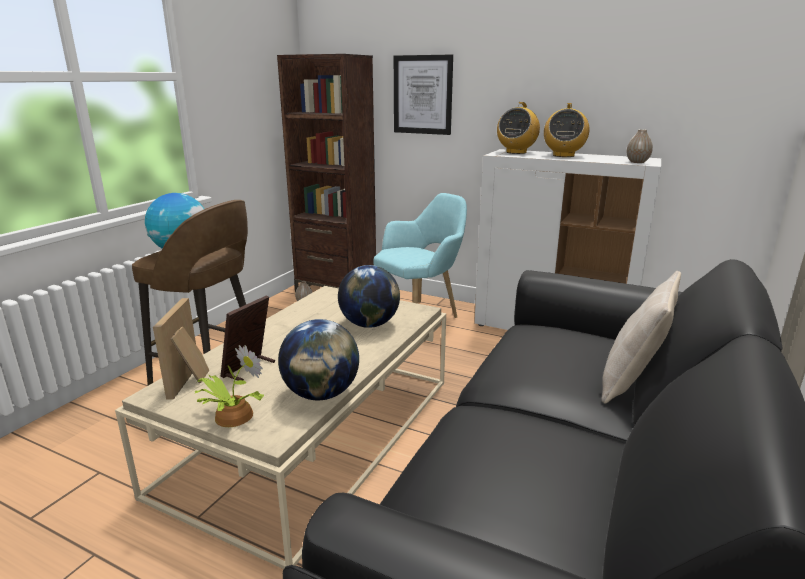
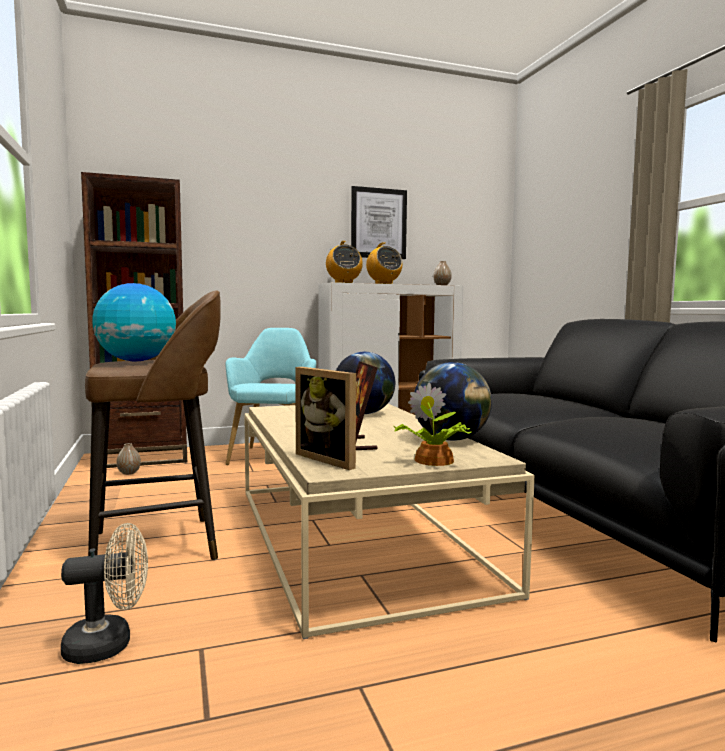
camera: 45 degrees left, 15 degrees down
(83, 443) = (109, 644): none -> beige fan
(422, 95) = (235, 235): picture -> picture (378, 223)
(632, 381) = (575, 400): beige pillow -> none

